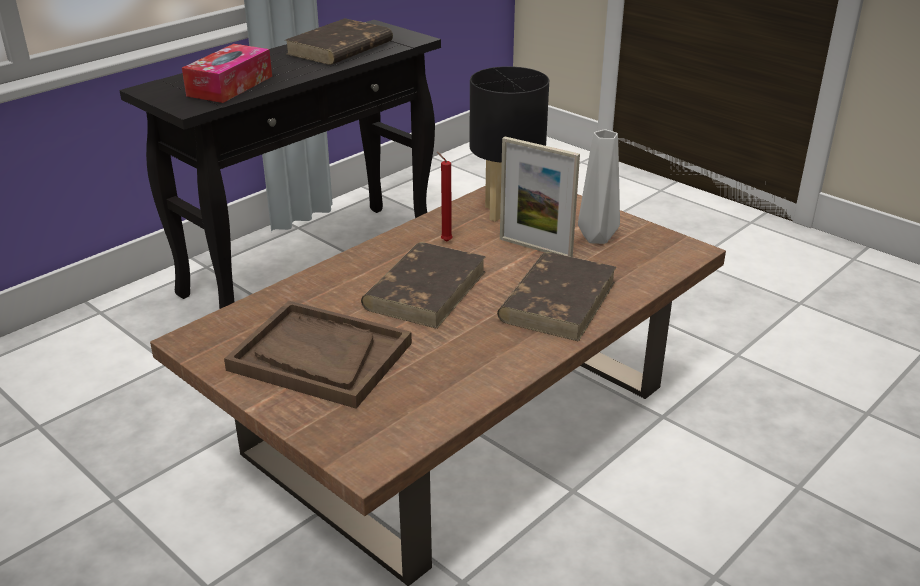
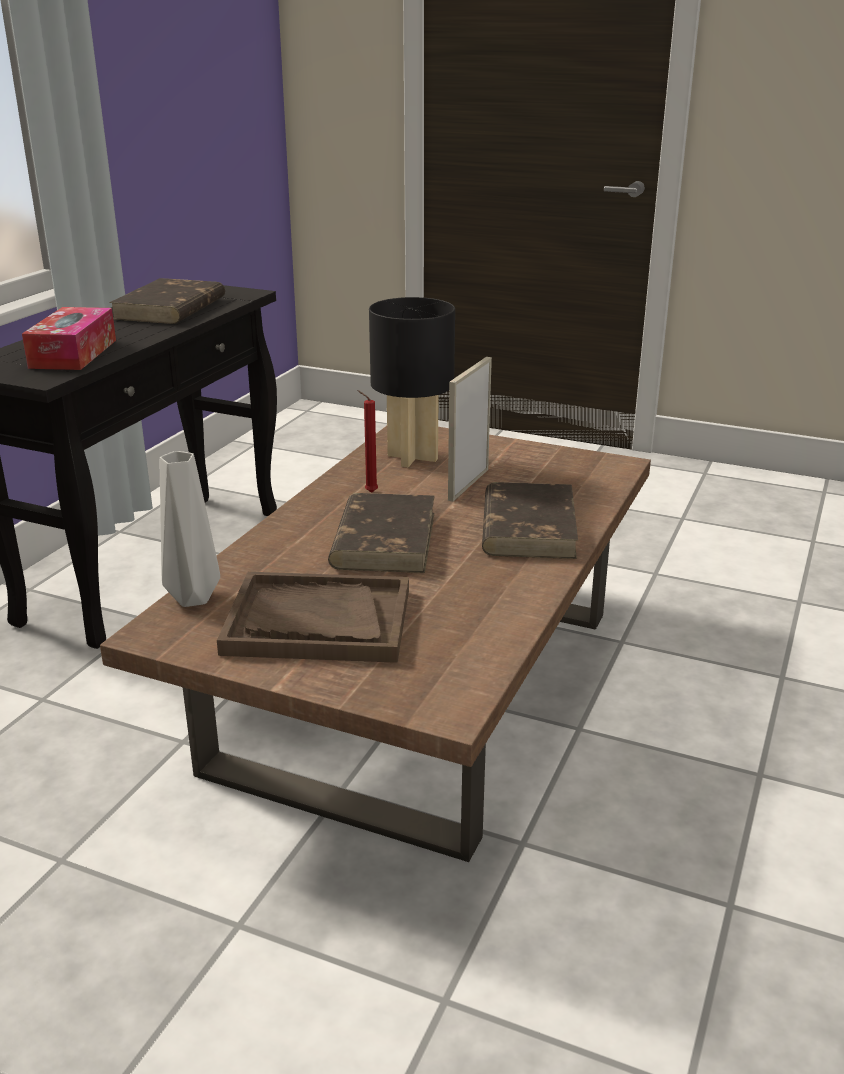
camera: 20 degrees left, 5 degrees down
(535, 248) = (468, 484): picture frame -> picture frame turned 105 degrees clockwise
(597, 239) = (523, 468): grey vase -> grey vase (193, 599)

